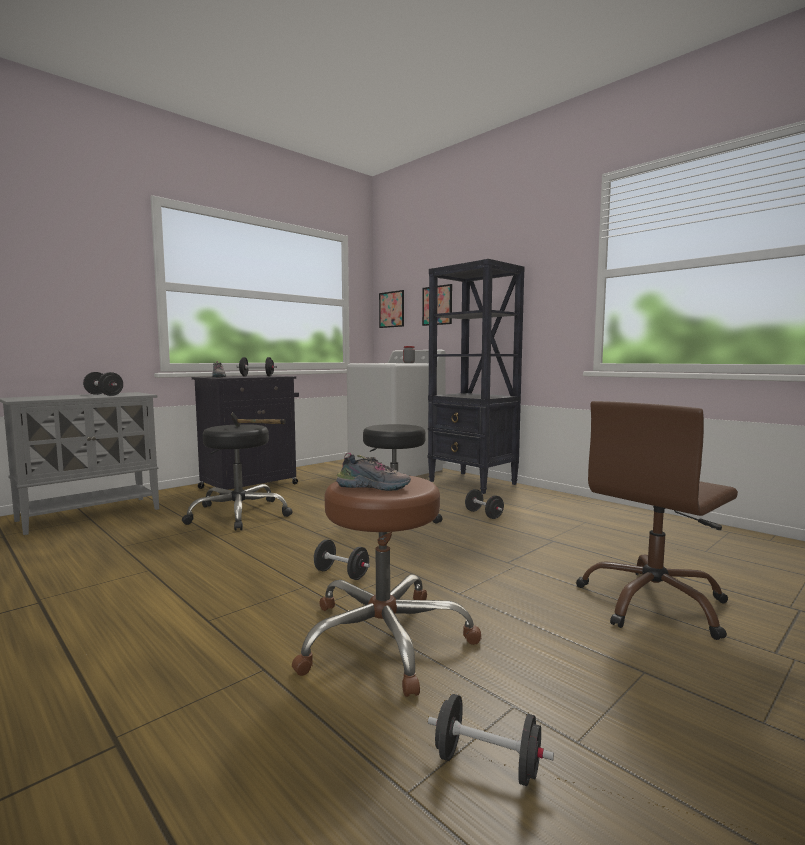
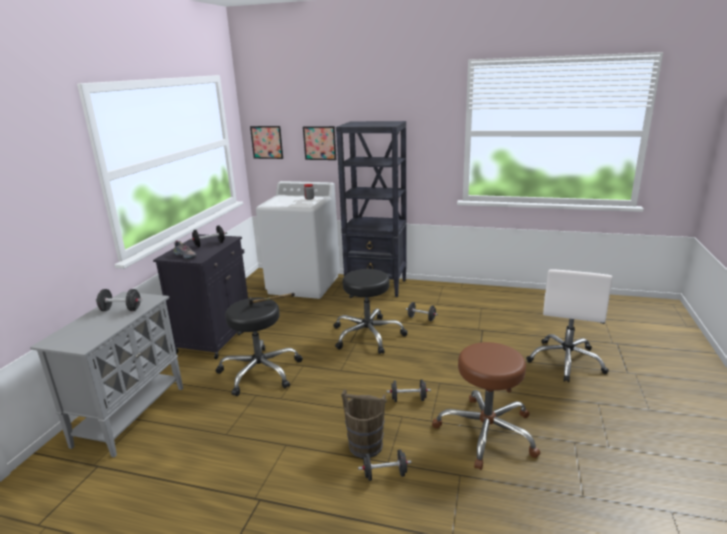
camera: 30 degrees left, 15 degrees up
(215, 597) = (365, 446): none -> brown bucket
(374, 487) = (494, 361): shoe -> none
(487, 764) = (593, 471): black dumbbell -> black dumbbell (385, 474)
(653, 603) = (566, 361): brown office chair -> white office chair

